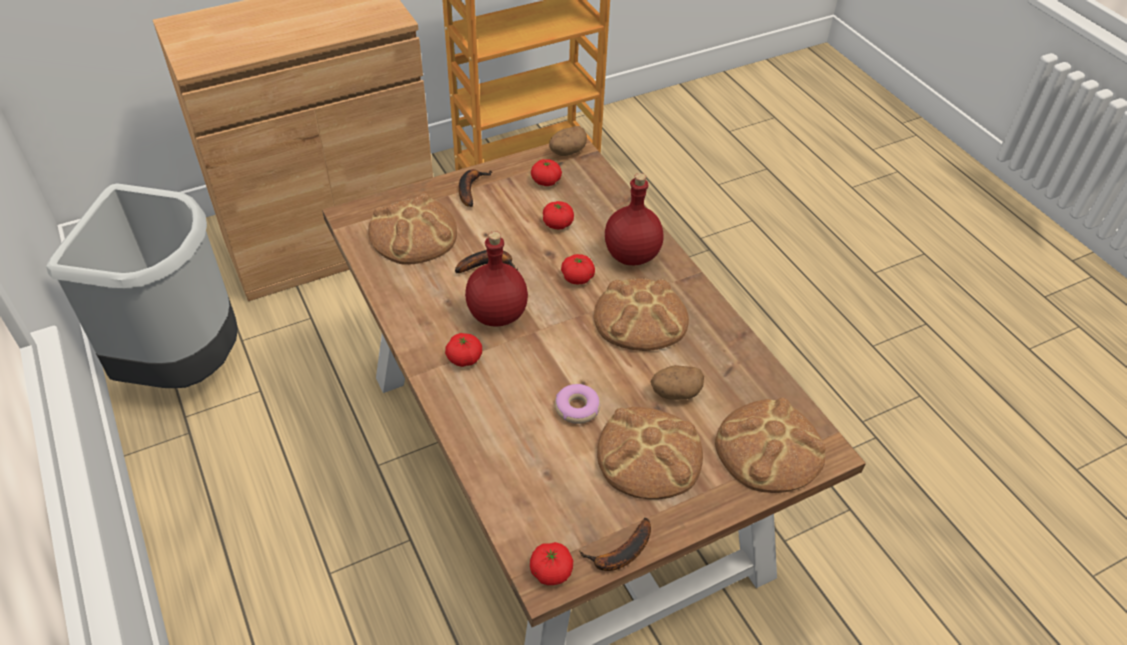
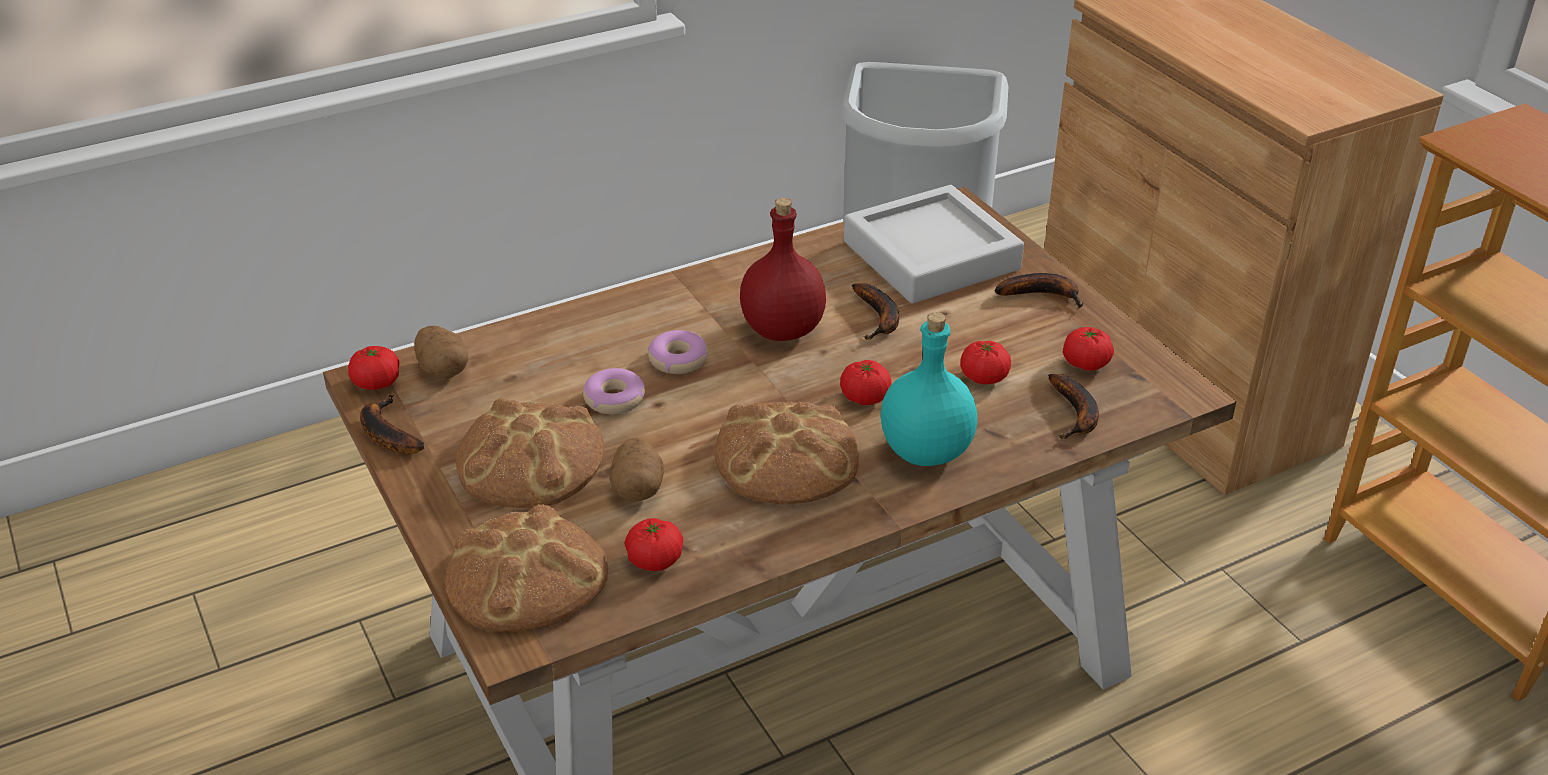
camera: 90 degrees right, 10 degrees down
(414, 234) = (931, 255): bread -> grey tray
(464, 358) = (702, 308): tomato -> tomato (655, 560)
(530, 372) = (678, 360): none -> donut
(567, 151) = (1173, 383): potato -> potato (443, 369)
(595, 191) = (1076, 414): none -> banana
(633, 255) = (926, 452): red bottle -> turquoise bottle

